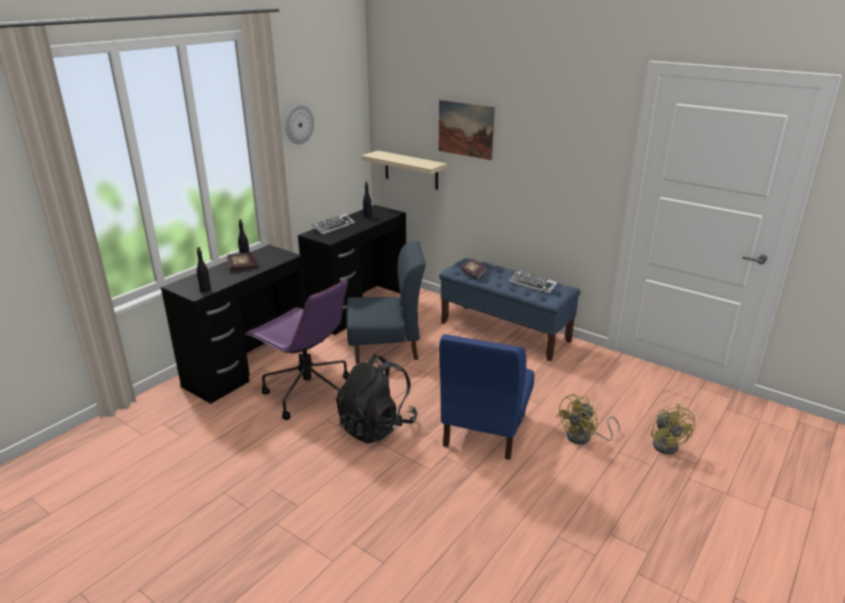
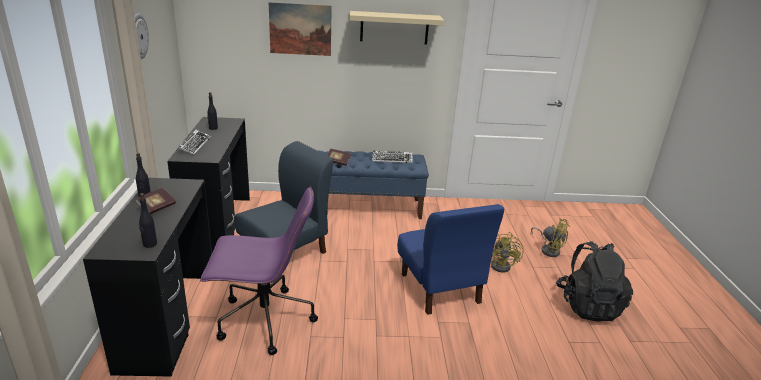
camera: 40 degrees left, 0 degrees up
(376, 426) = (360, 322): black backpack -> black backpack (588, 305)
(411, 170) = (237, 76): beige shelf -> beige shelf (394, 28)

